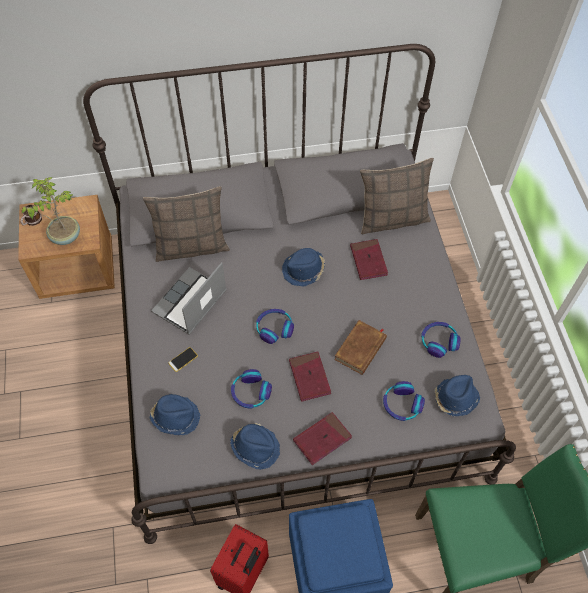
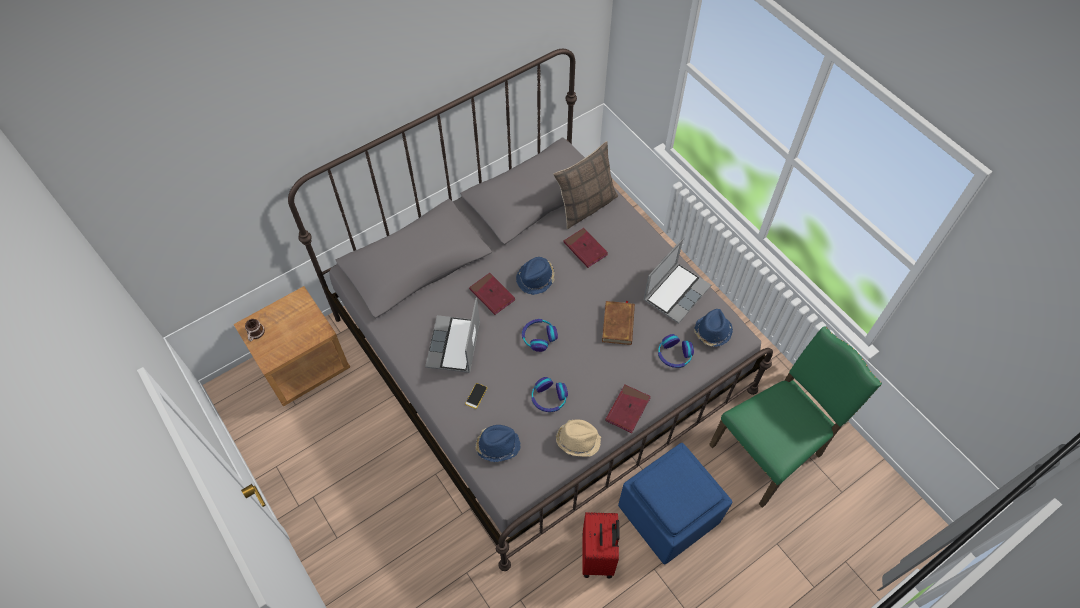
camera: 25 degrees left, 0 degrees up
(65, 236) = (296, 335): potted plant -> none
(191, 246) = (427, 297): pillow -> none
(256, 447) = (578, 440): blue hat -> beige hat
(309, 377) = (590, 365): red book -> red book (492, 295)
(438, 341) = (676, 292): headphones -> laptop

